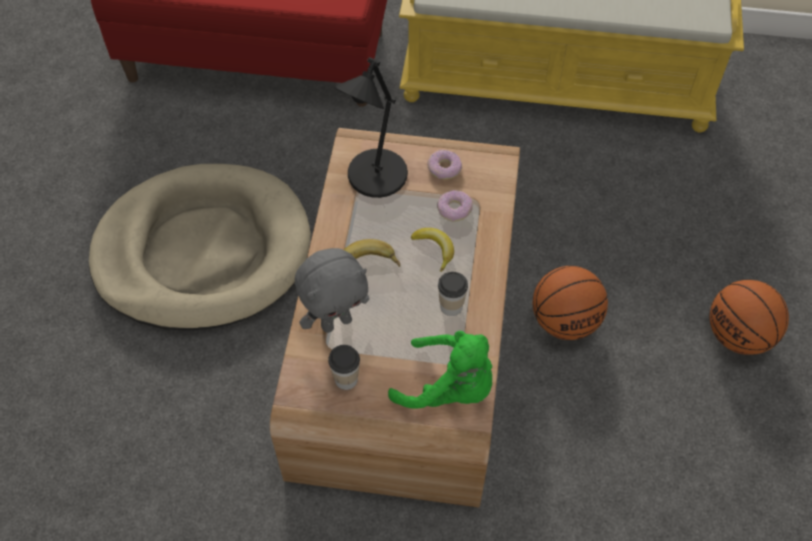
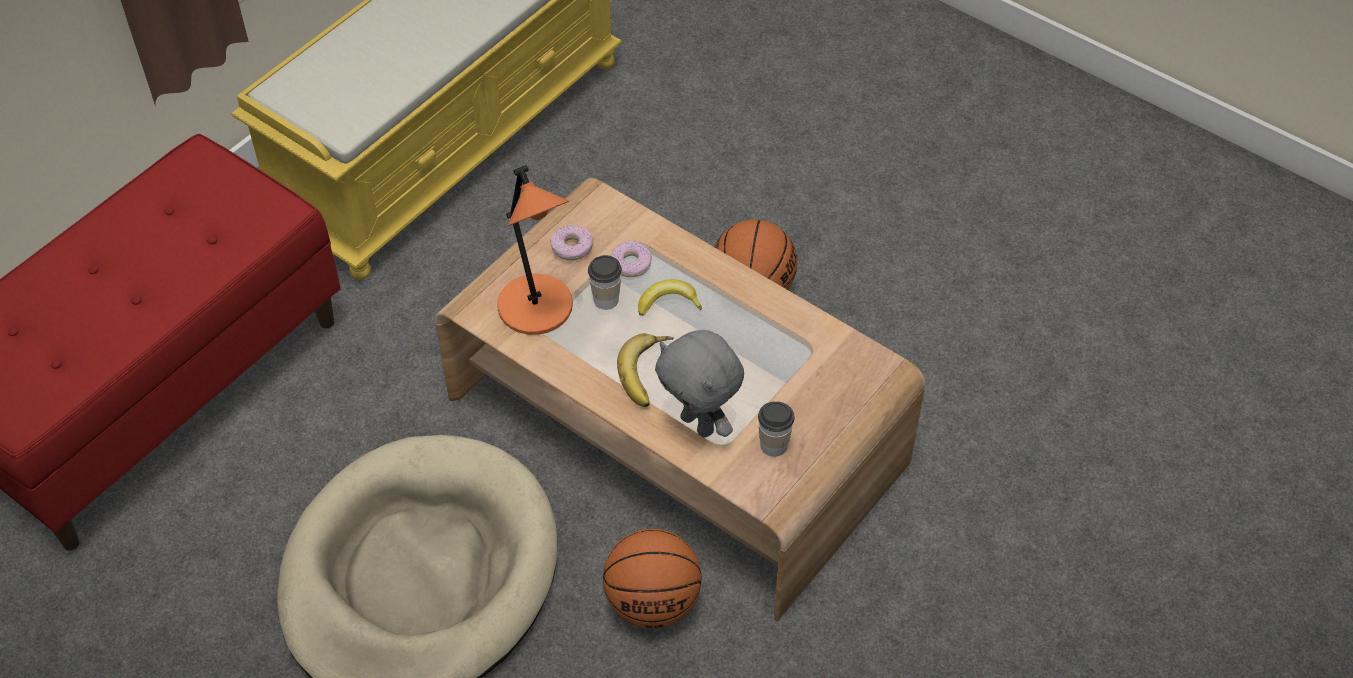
camera: 60 degrees left, 5 degrees down
(336, 322) = (699, 424): grey plush toy -> grey plush toy turned 135 degrees clockwise
(375, 177) = (538, 309): black table lamp -> orange table lamp
(449, 387) = (837, 366): green plush toy -> none
(451, 306) = (746, 322): cup -> cup (606, 299)
(738, 335) = (858, 170): basketball -> basketball (652, 602)

